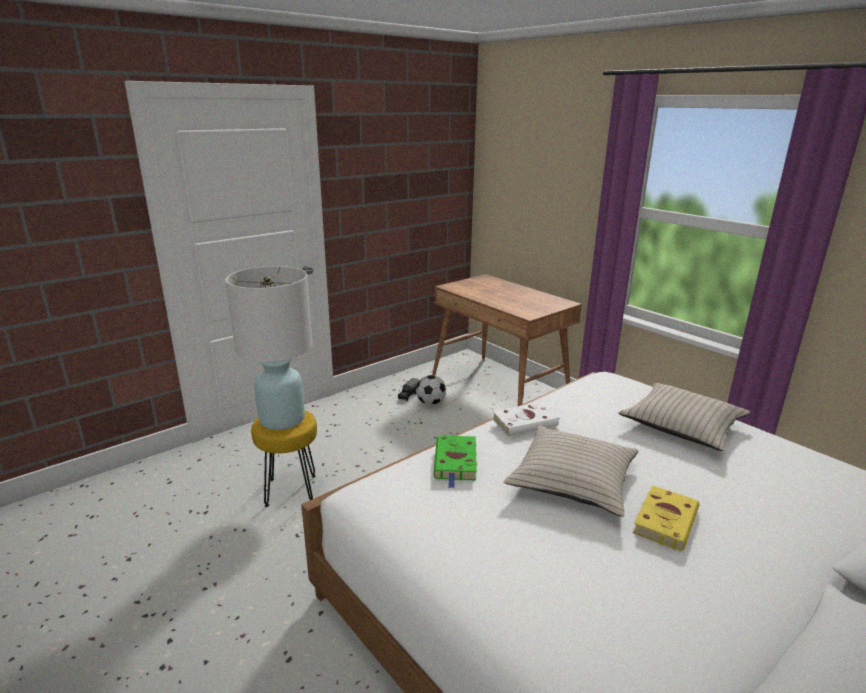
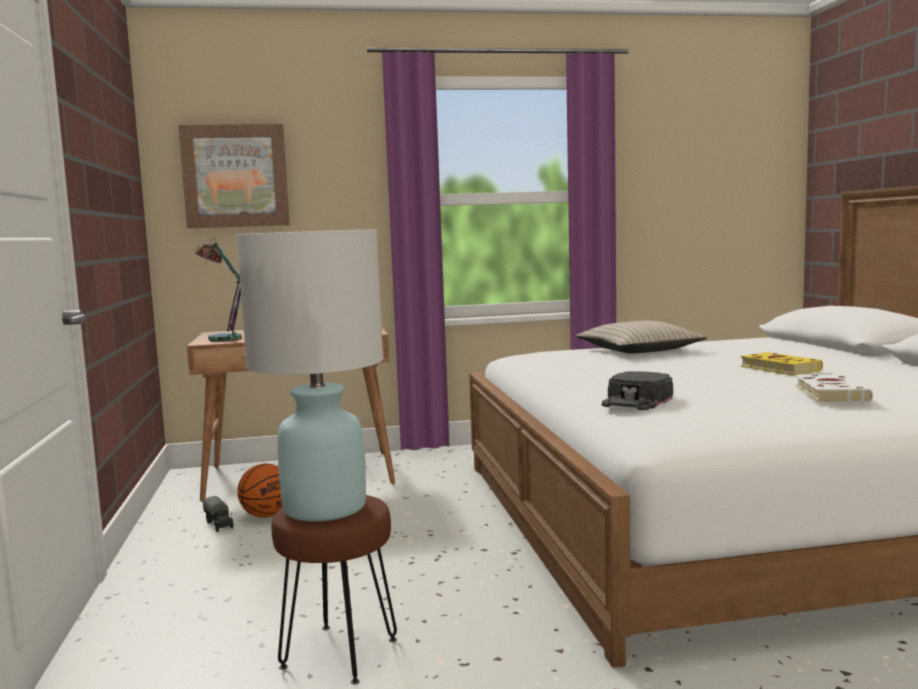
camera: 60 degrees left, 15 degrees down
(291, 490) = (339, 652): yellow stool -> brown stool
(431, 403) = (266, 515): football -> basketball
(456, 462) = (637, 400): green book -> black cap
(467, 285) = (223, 338): none -> table lamp
(517, 171) = (235, 176): none -> picture
(526, 422) = (581, 377): white book -> white book (829, 394)
(573, 479) = (701, 378): beige pillow -> none

